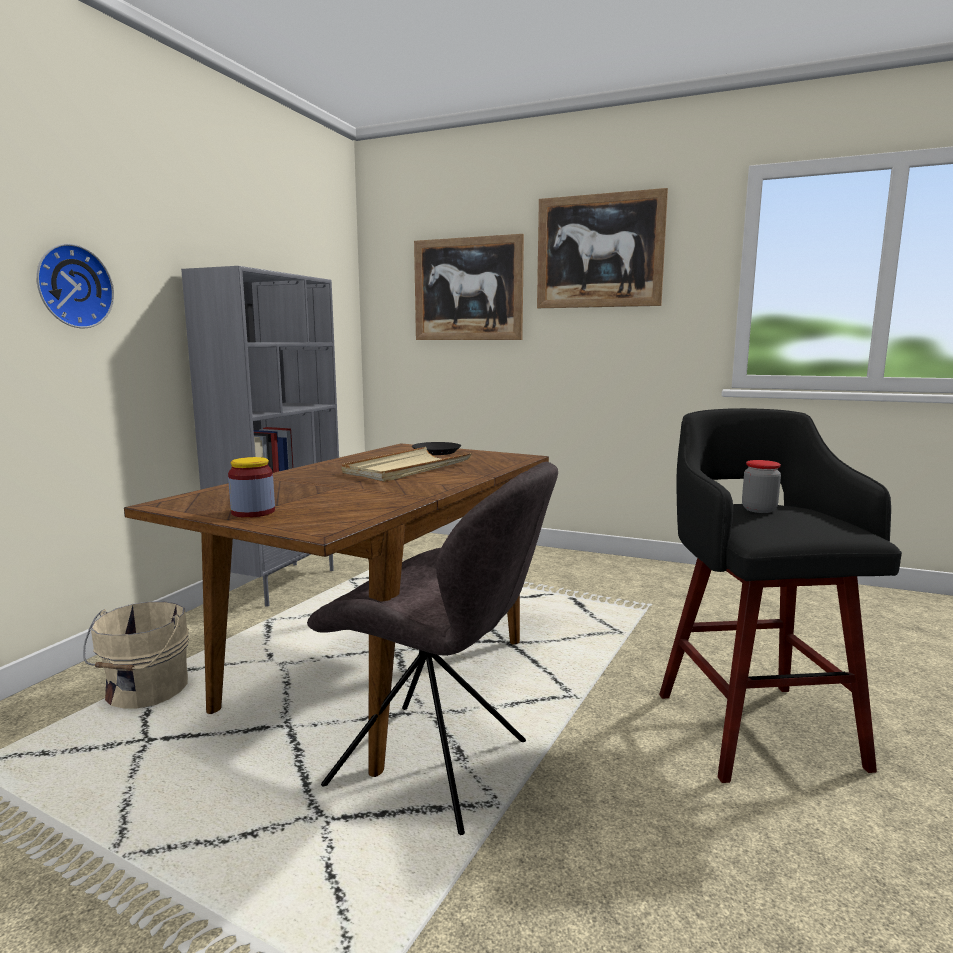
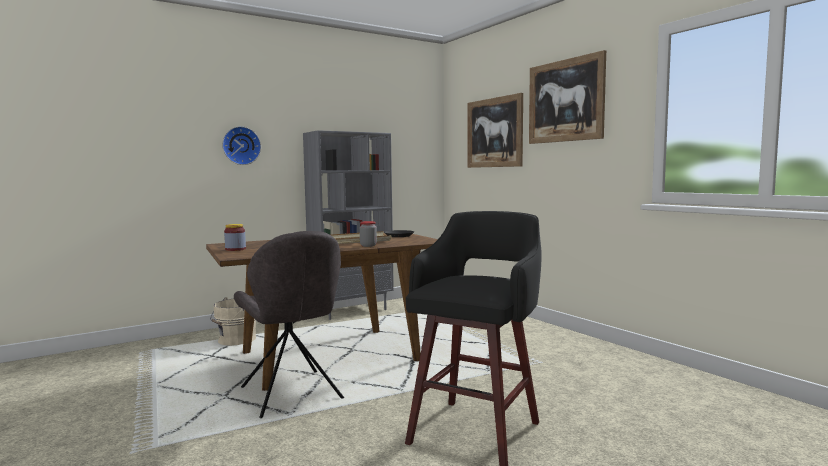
camera: 35 degrees right, 5 degrees down
(759, 510) = (470, 277): jar -> jar (368, 246)

